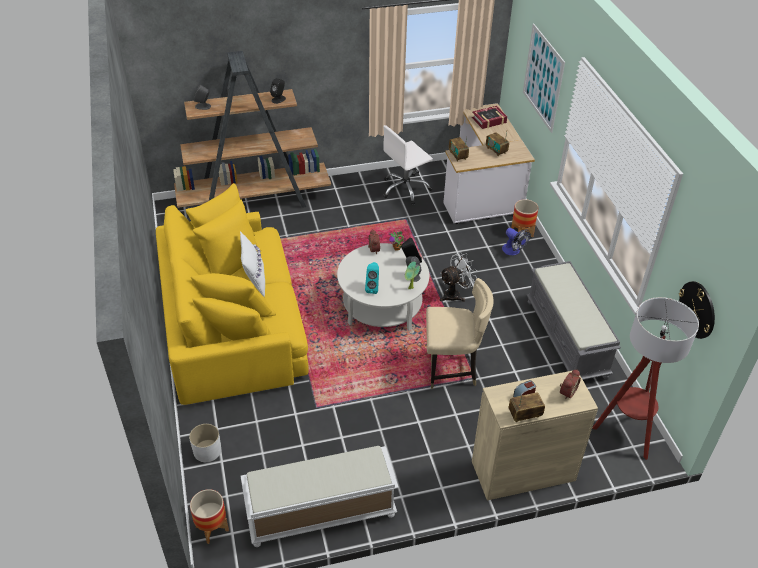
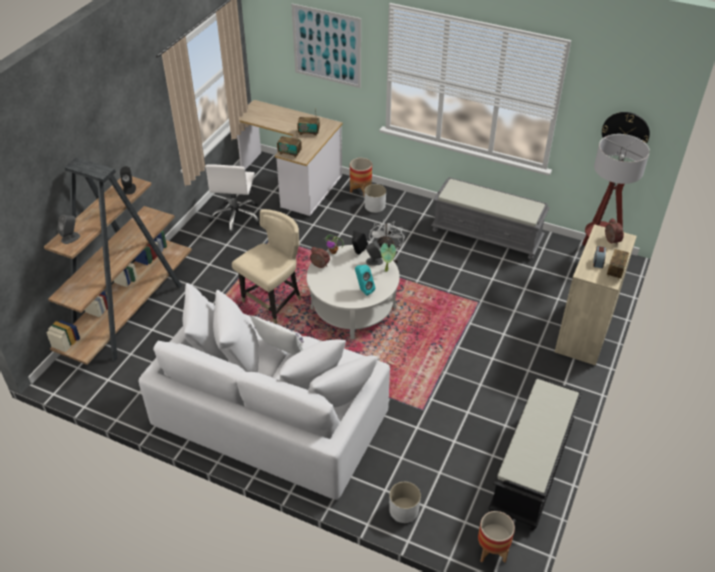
camera: 50 degrees left, 0 degrees up
(233, 325) = (273, 413): yellow sofa -> white sofa
(320, 513) = (532, 468): white bench -> black bench
(451, 369) = (459, 310): beige chair -> beige chair (273, 302)
(489, 120) = (268, 115): book -> none
(513, 251) = (374, 206): fan -> white planter

